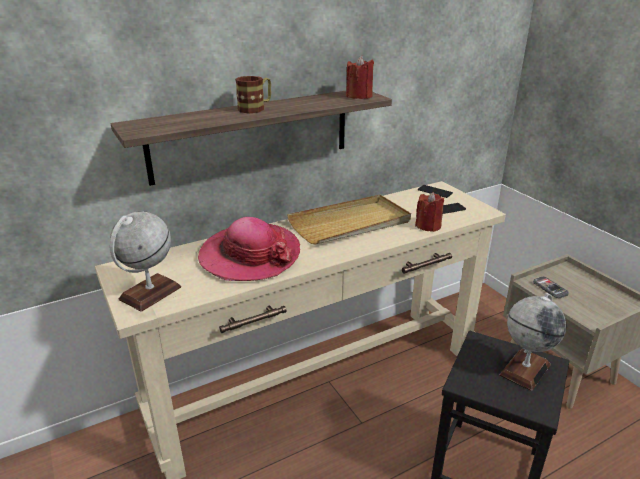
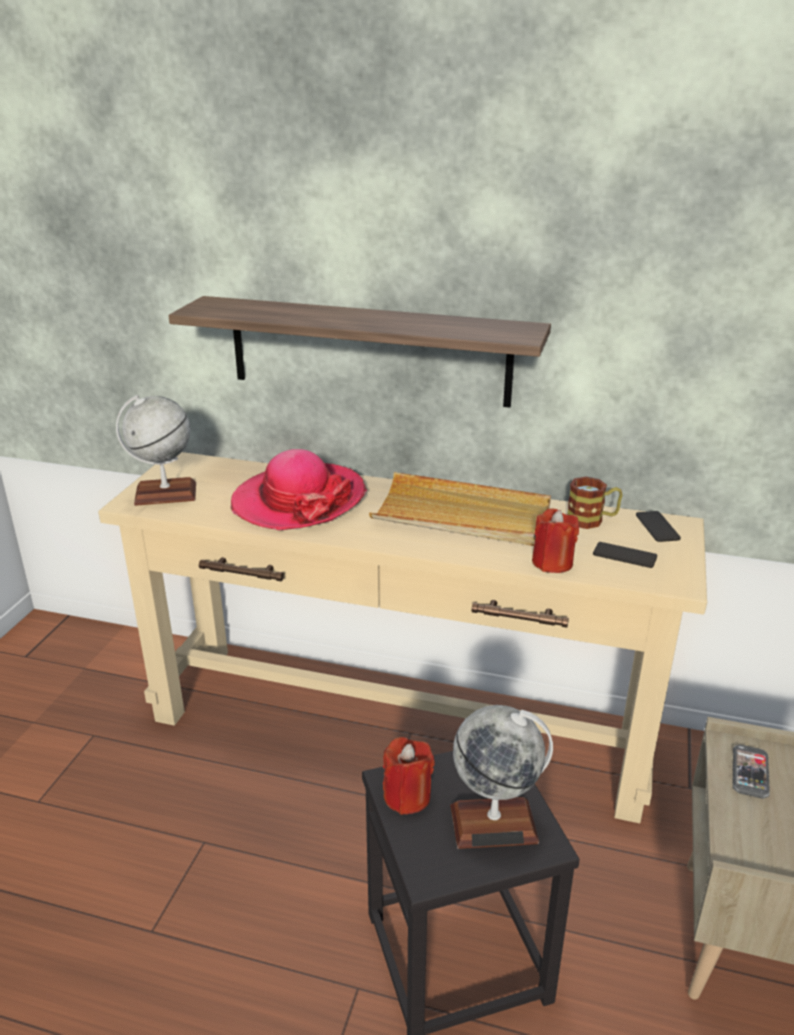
camera: 45 degrees right, 0 degrees up
(255, 108) = (355, 315): mug -> mug (592, 520)
(359, 96) = (508, 332): red candle -> red candle (407, 796)

